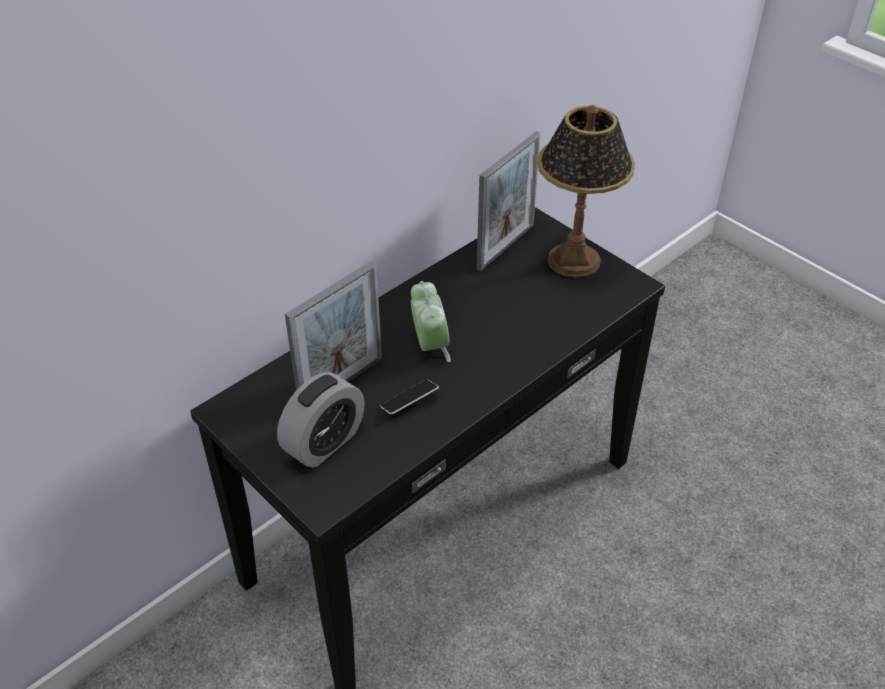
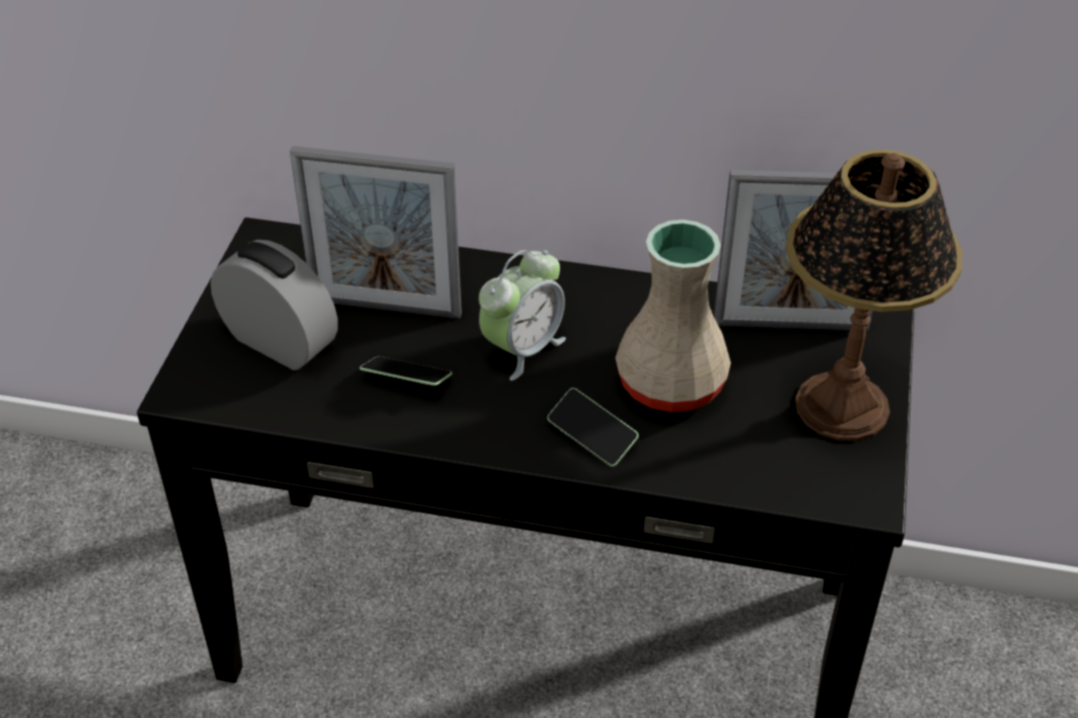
camera: 55 degrees right, 0 degrees up
(324, 442) = (280, 342): alarm clock -> alarm clock turned 150 degrees counterclockwise
(506, 305) = (672, 382): none -> beige vase
(517, 352) = (592, 436): none -> phone

